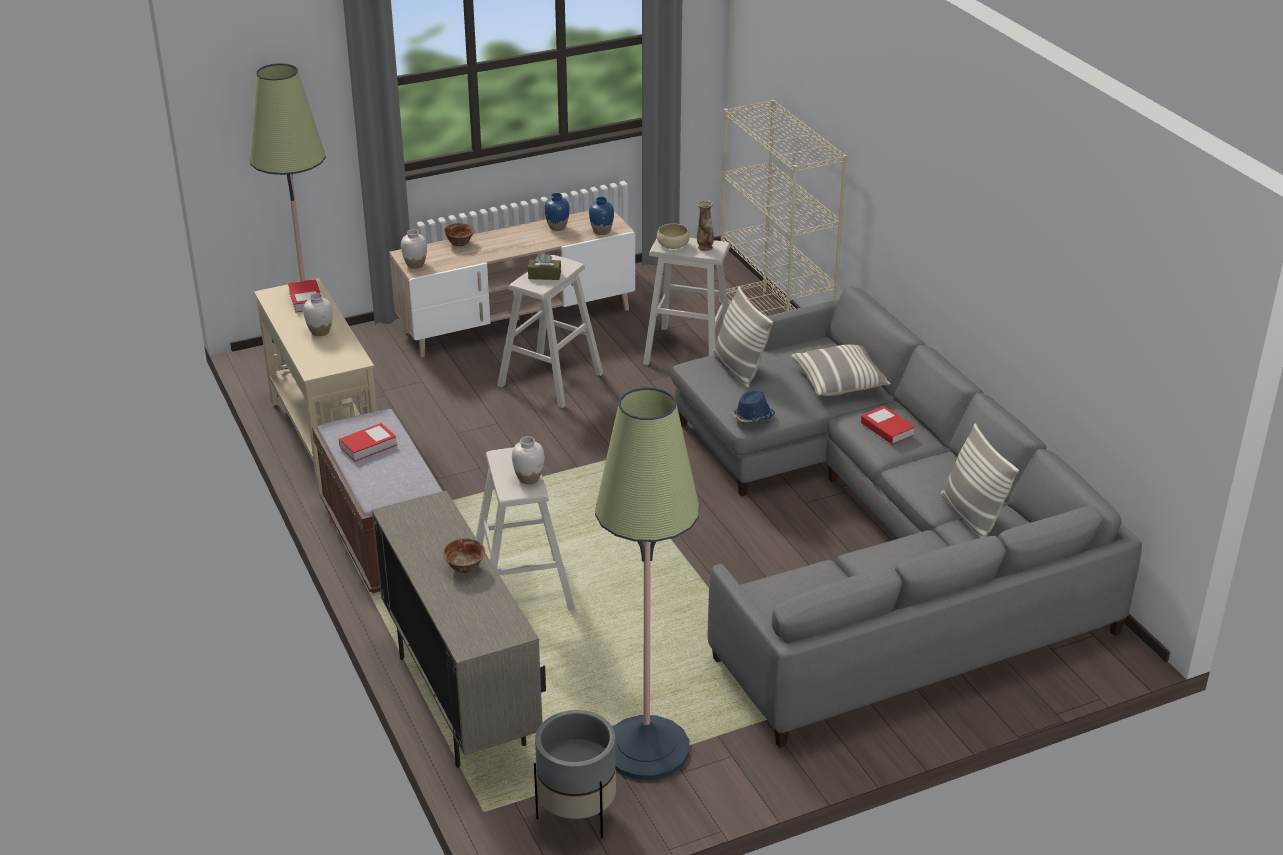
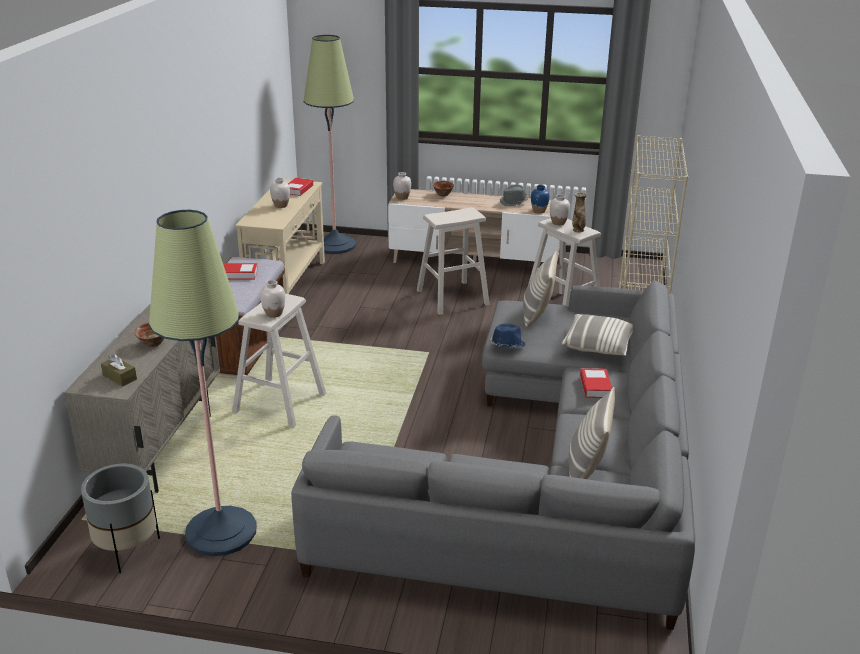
camera: 35 degrees right, 5 degrees down
(544, 275) = (451, 216): brown tissue box -> brown tissue box (119, 377)
(557, 227) = (514, 202): blue vase -> grey hat
(673, 245) = (558, 223): beige bowl -> white vase

